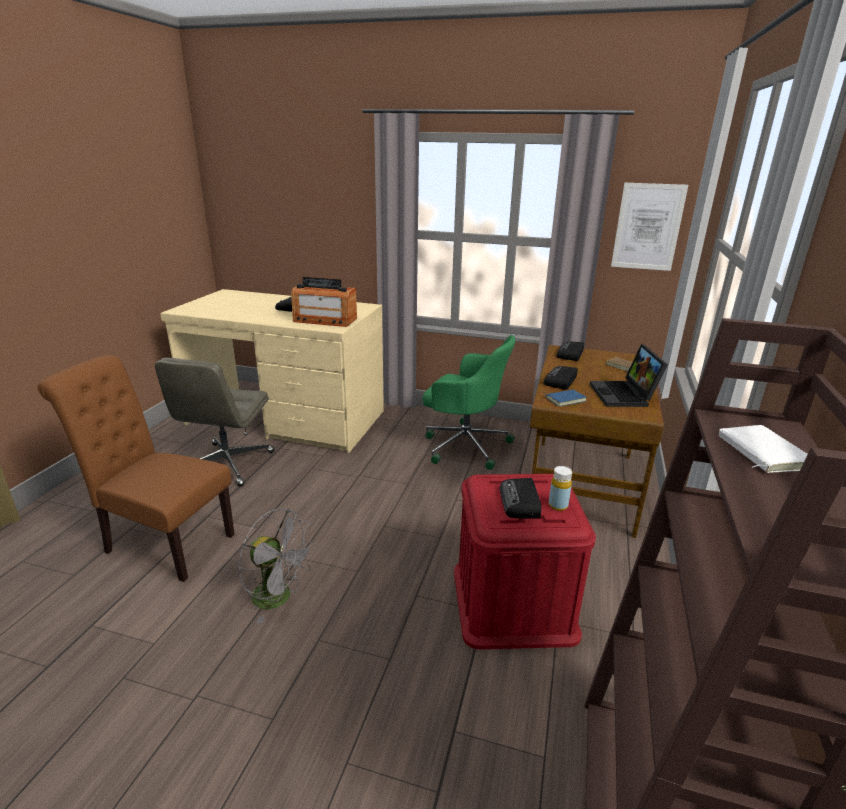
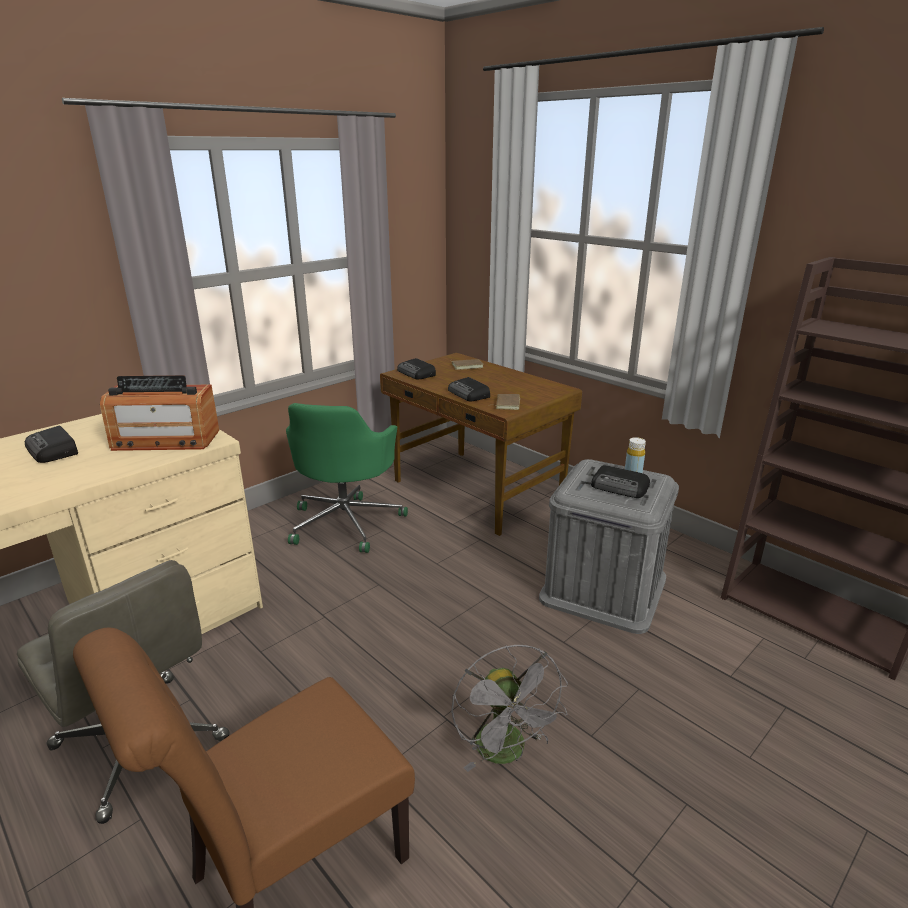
camera: 60 degrees left, 0 degrees up
(279, 598) = (506, 753): grey fan -> grey fan turned 105 degrees clockwise
(325, 320) = (165, 440): radio -> radio turned 45 degrees clockwise
(464, 445) = (346, 522): green office chair -> green office chair turned 135 degrees clockwise
(513, 602) = (603, 588): red storage box -> grey storage box
(565, 399) = (506, 404): blue book -> brown book
(624, 395) = (522, 384): laptop -> none
(647, 227) = (412, 231): picture -> none
(760, 453) = (866, 334): white book -> none

